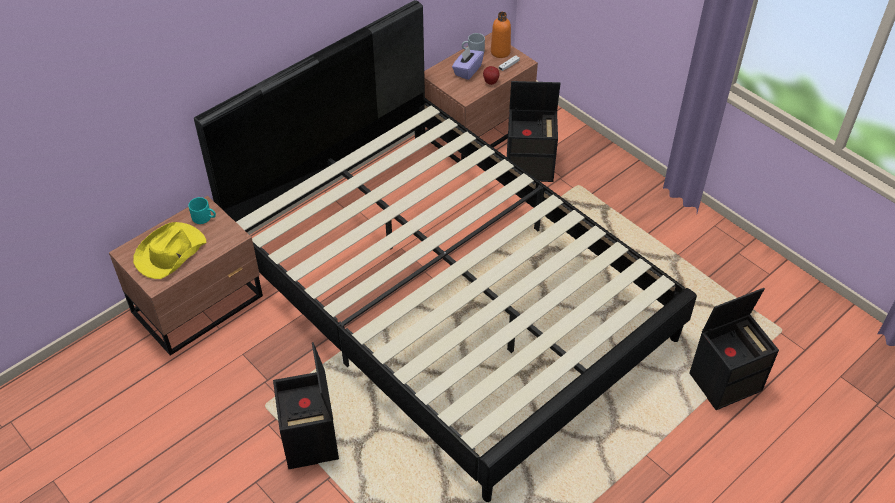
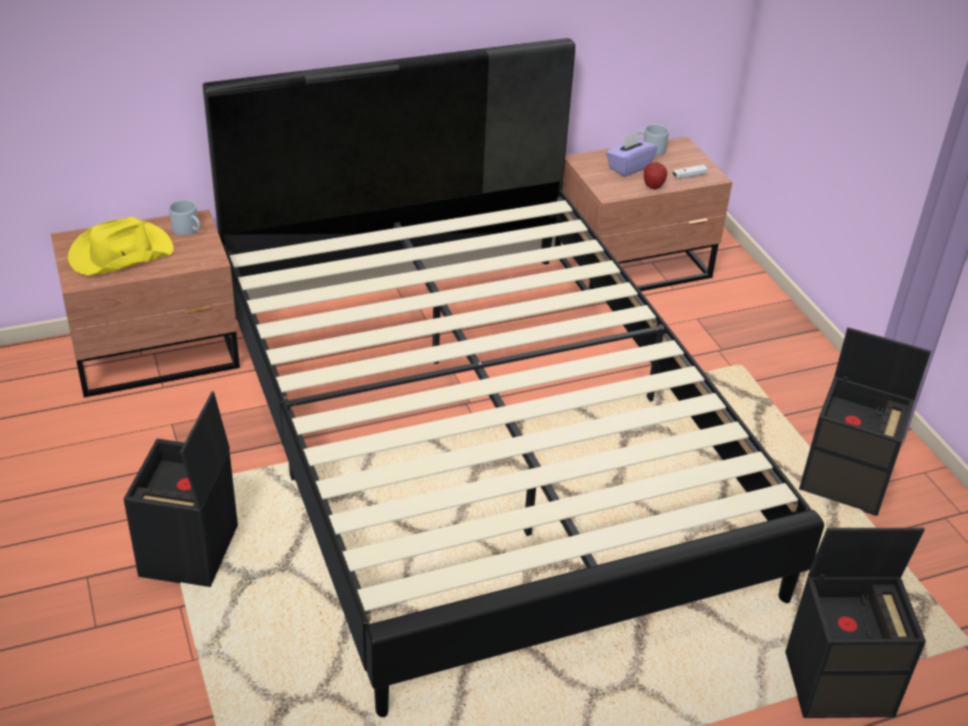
camera: 20 degrees right, 10 degrees down
(205, 217) = (189, 230): turquoise mug -> grey mug
(500, 52) = (686, 159): orange bottle -> none
(530, 166) = (684, 326): black storage box -> black storage box (847, 481)

